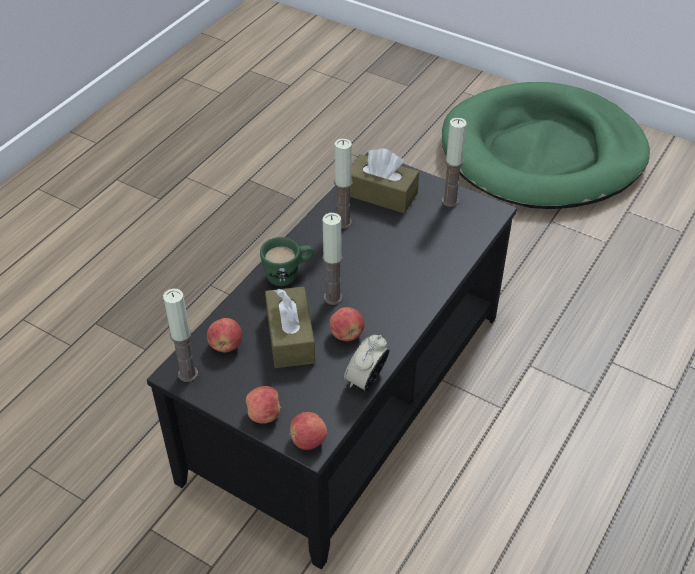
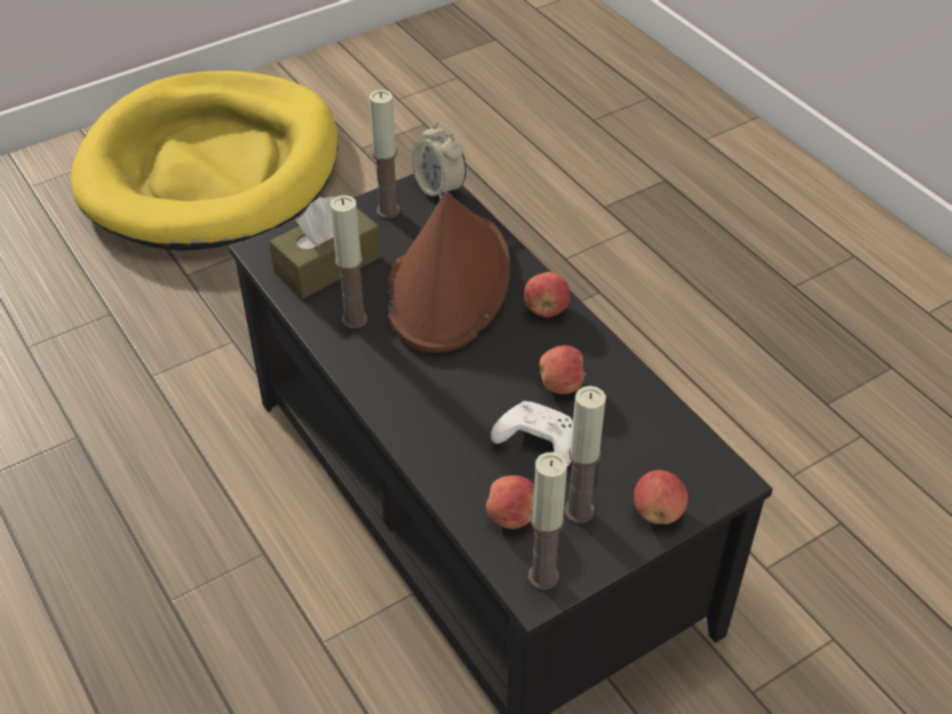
camera: 65 degrees left, 0 degrees up
(288, 274) = (417, 407): green mug -> none
(290, 337) = (535, 442): brown tissue box -> white game controller
(308, 440) = (720, 481): apple -> apple (546, 309)
(333, 298) = (489, 376): candle -> candle (579, 511)
(366, 380) = (647, 392): alarm clock -> alarm clock (439, 188)
(403, 251) = (448, 283): none -> brown hat
(542, 153) = (212, 168): green dog bed -> yellow dog bed

